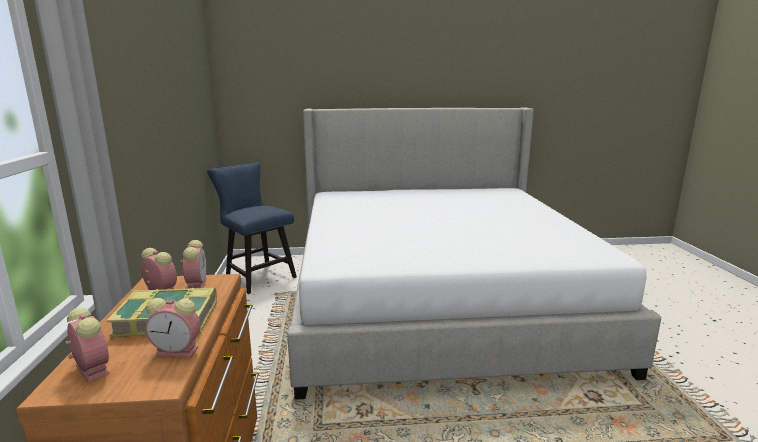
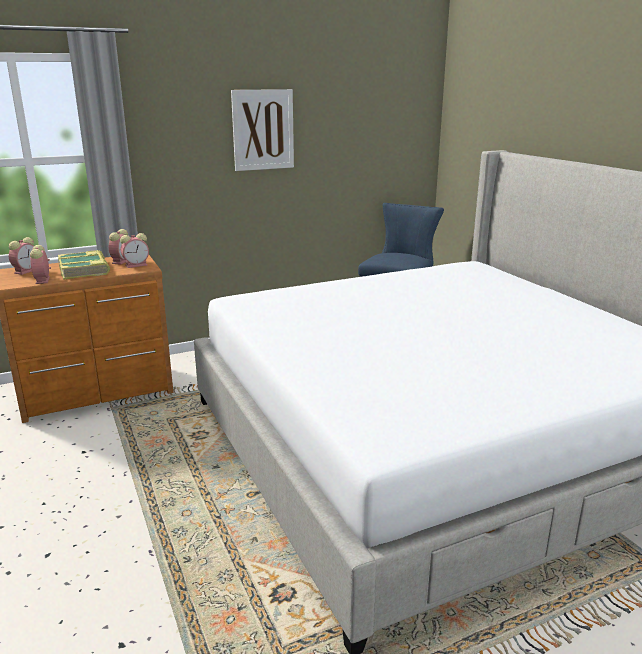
camera: 70 degrees right, 5 degrees up
(155, 104) = (263, 130): none -> picture

